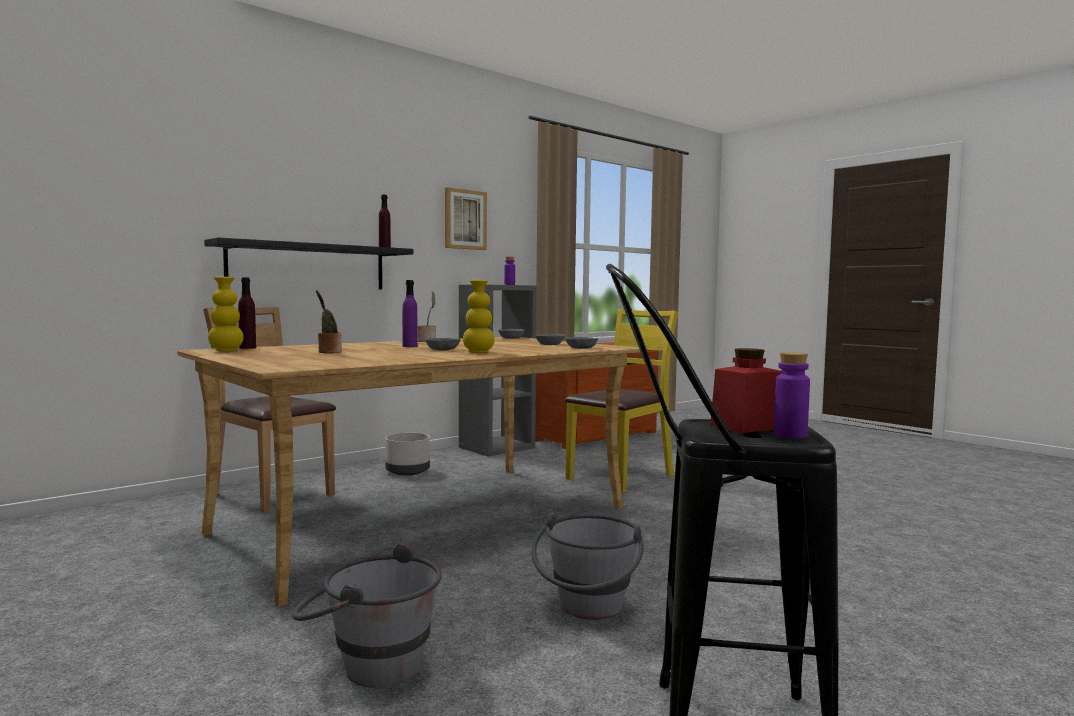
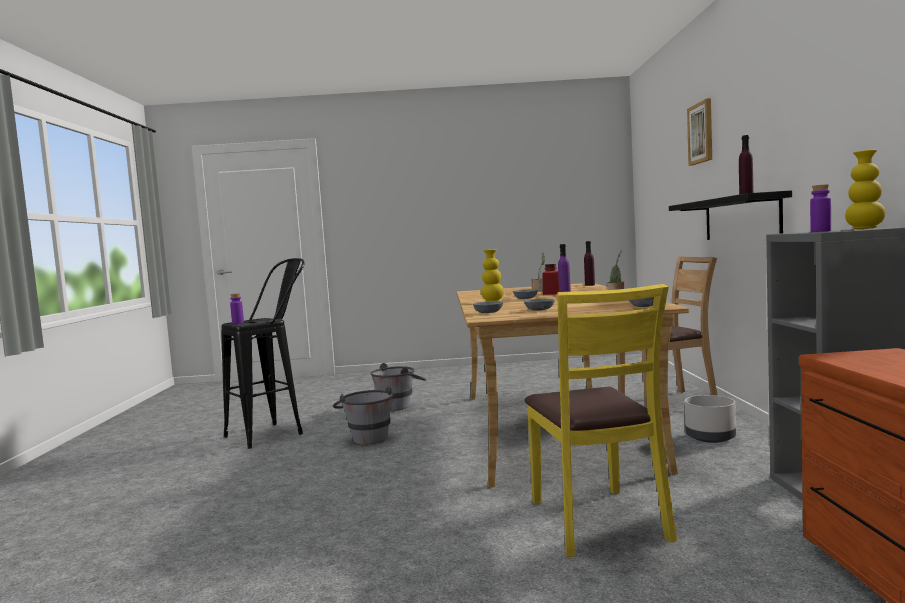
camera: 130 degrees right, 0 degrees up
(226, 350) = (572, 285): yellow vase -> yellow vase (865, 228)
(465, 219) = (862, 124): picture -> picture (701, 133)
(746, 426) = (256, 321): red jar -> red jar (551, 293)

